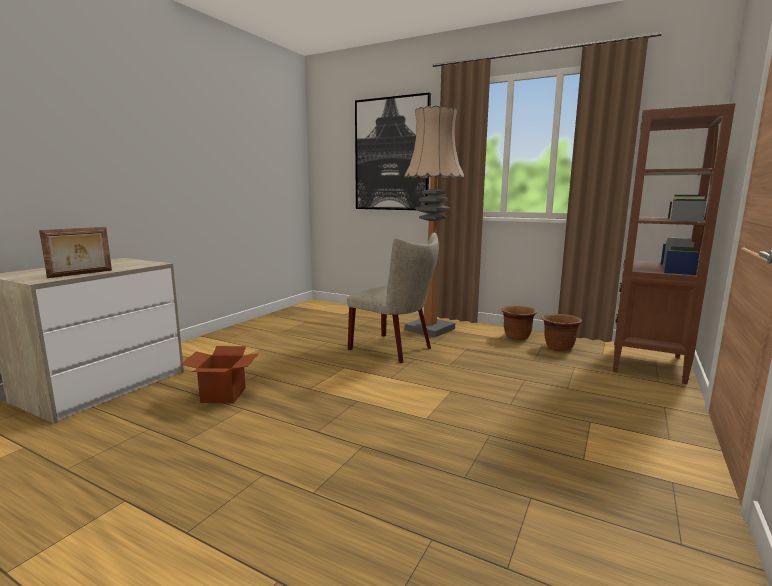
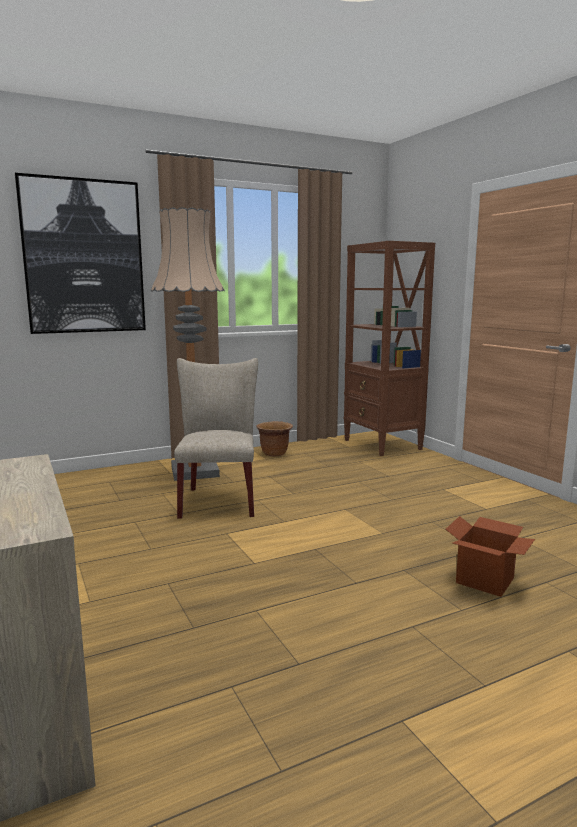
camera: 55 degrees left, 0 degrees up
(81, 274) = (30, 503): picture frame -> none
(223, 395) = (197, 616): cardboard box -> cardboard box (484, 581)
(395, 349) = (219, 499): beige chair -> beige chair turned 75 degrees counterclockwise
(558, 347) = (318, 451): brown planter -> none

